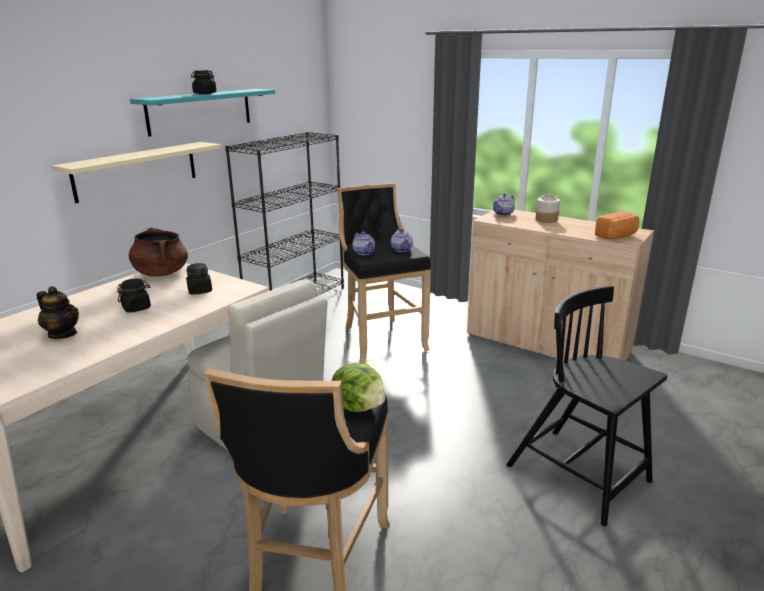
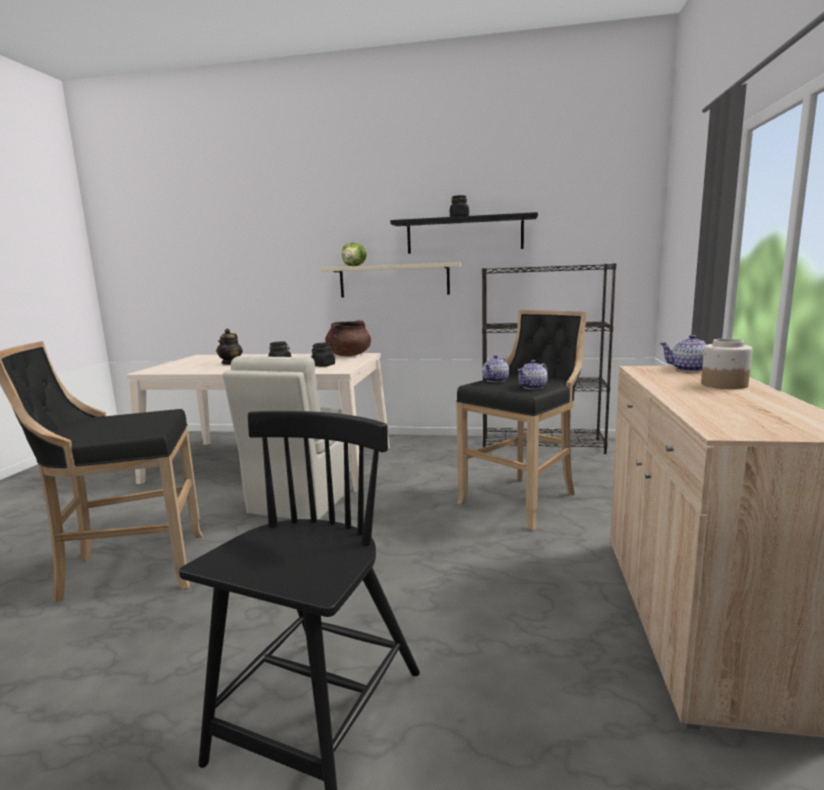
camera: 65 degrees right, 10 degrees down
(200, 111) = (464, 235): turquoise shelf -> black shelf
(359, 406) = (135, 432): lettuce -> lettuce (354, 266)
(617, 236) = (746, 422): bread -> none

